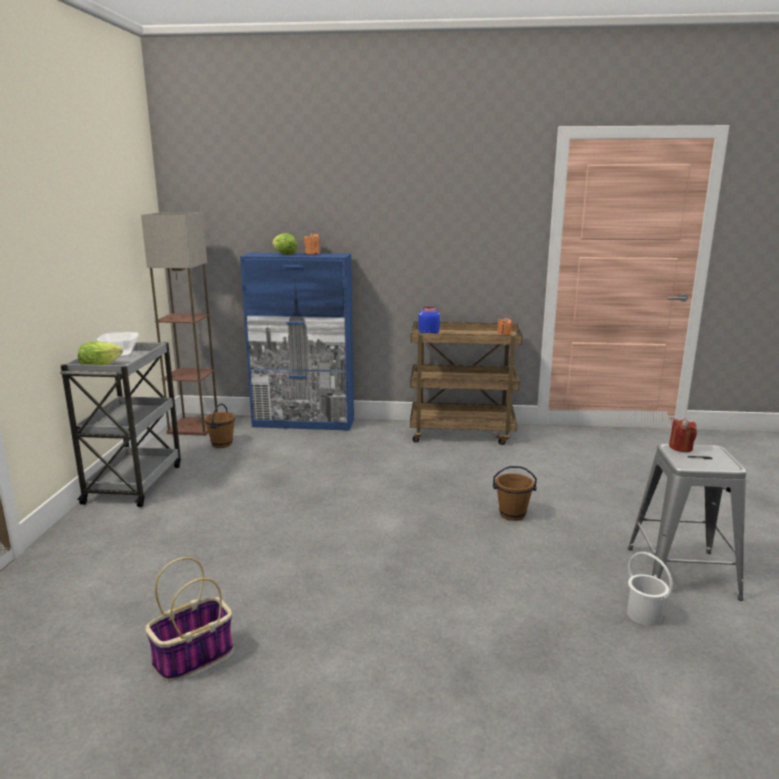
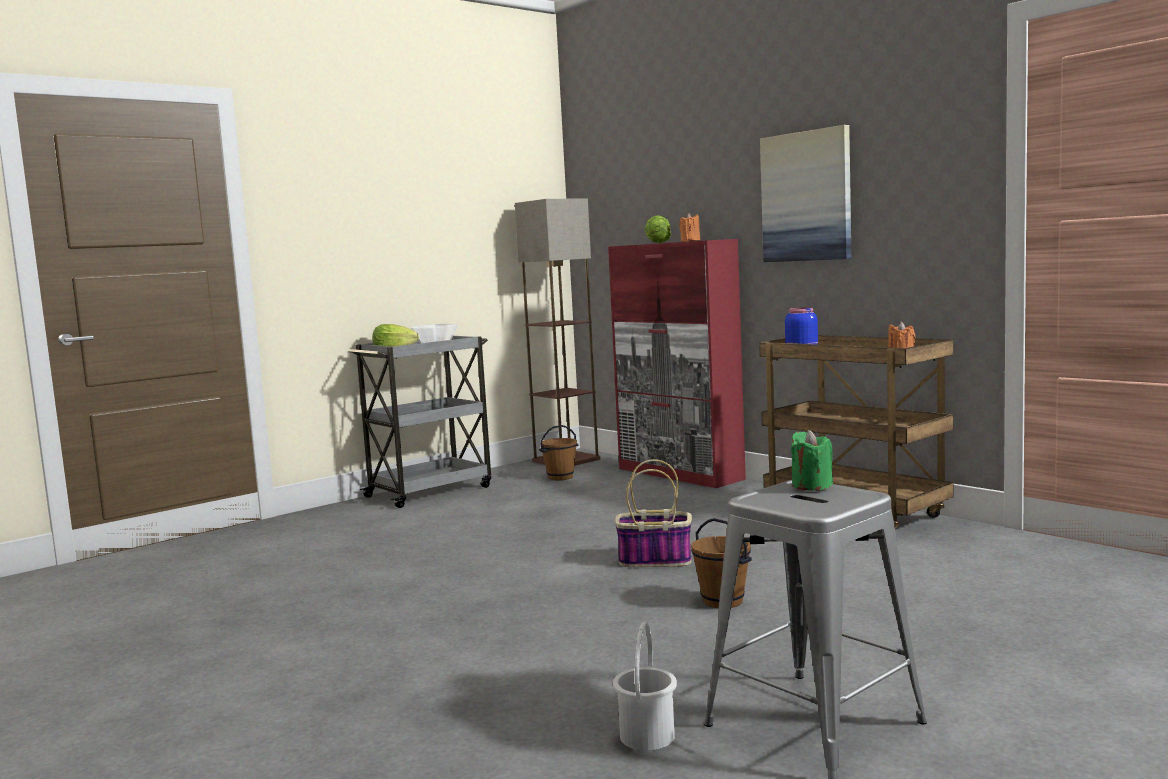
camera: 45 degrees right, 10 degrees down
(193, 657) = (223, 607): basket -> basket (653, 560)
(304, 423) = (680, 474): blue cabinet -> red cabinet
(410, 228) = (806, 196): none -> picture
(681, 448) = (811, 485): red candle -> green candle

